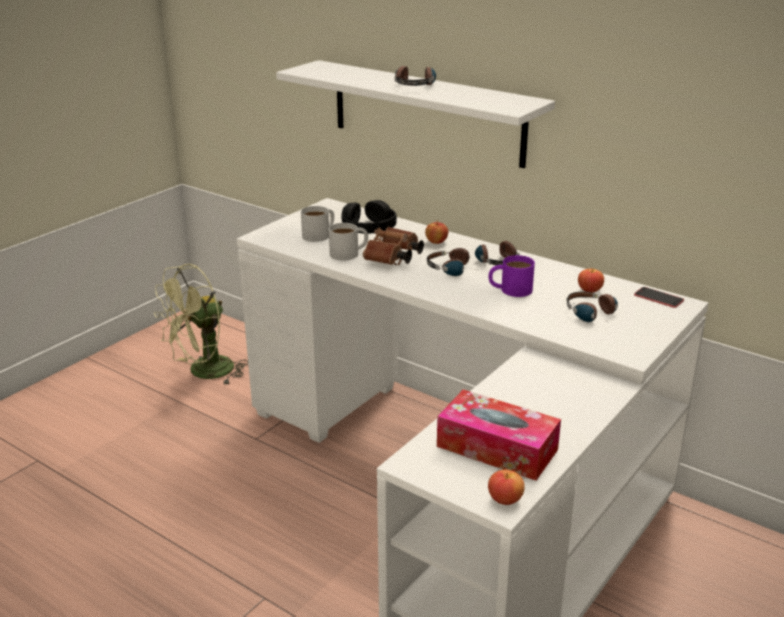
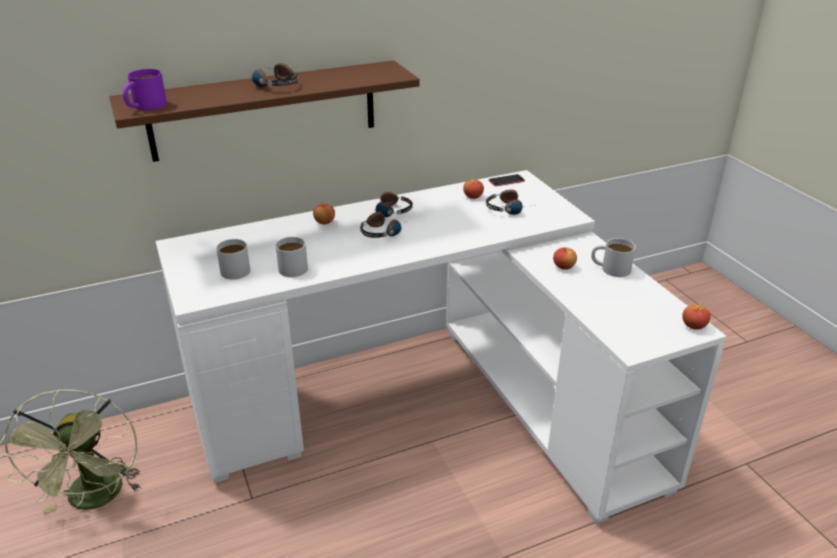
camera: 60 degrees left, 5 degrees up
(368, 228) = (255, 241): black headphones -> none
(393, 259) = (332, 250): brown binoculars -> none
(426, 112) = (264, 110): white shelf -> brown shelf
(497, 448) = (633, 308): tissue box -> none
(510, 289) = (441, 222): purple mug -> purple mug (145, 106)
(533, 385) = (563, 266): none -> apple
(568, 415) = (610, 268): none -> white mug

